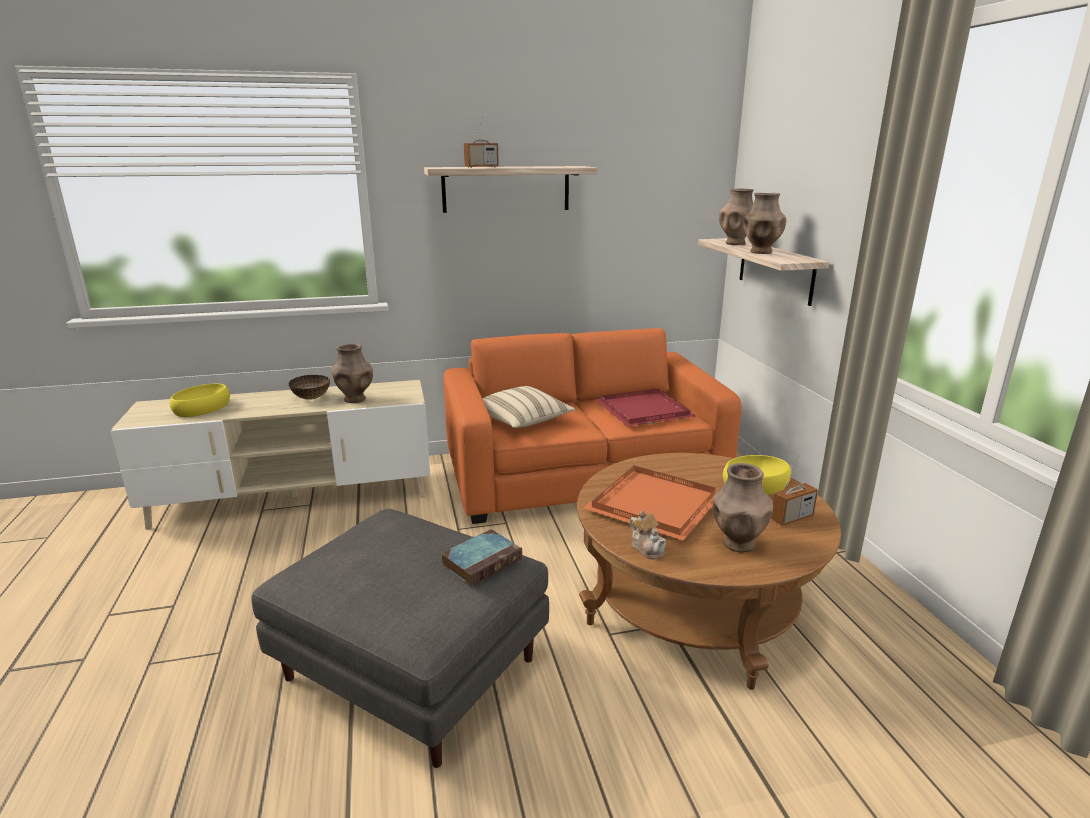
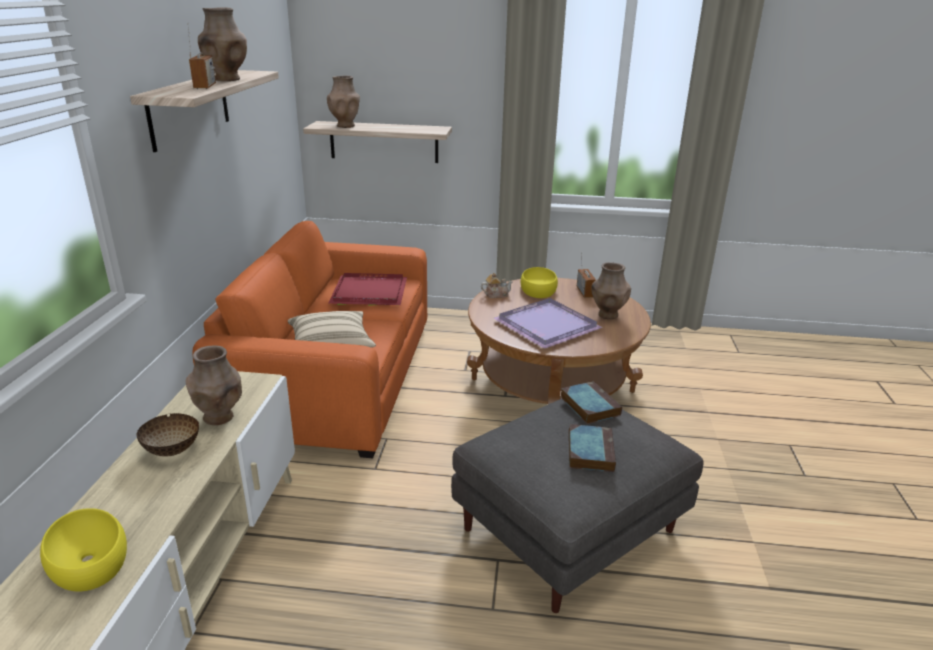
camera: 70 degrees left, 5 degrees up
(385, 572) = (590, 451): none -> book
(647, 548) = (601, 342): teapot -> teapot (496, 294)
(655, 506) = (549, 326): orange tray -> purple tray
(760, 252) = (395, 129): brown vase -> brown vase (227, 79)

